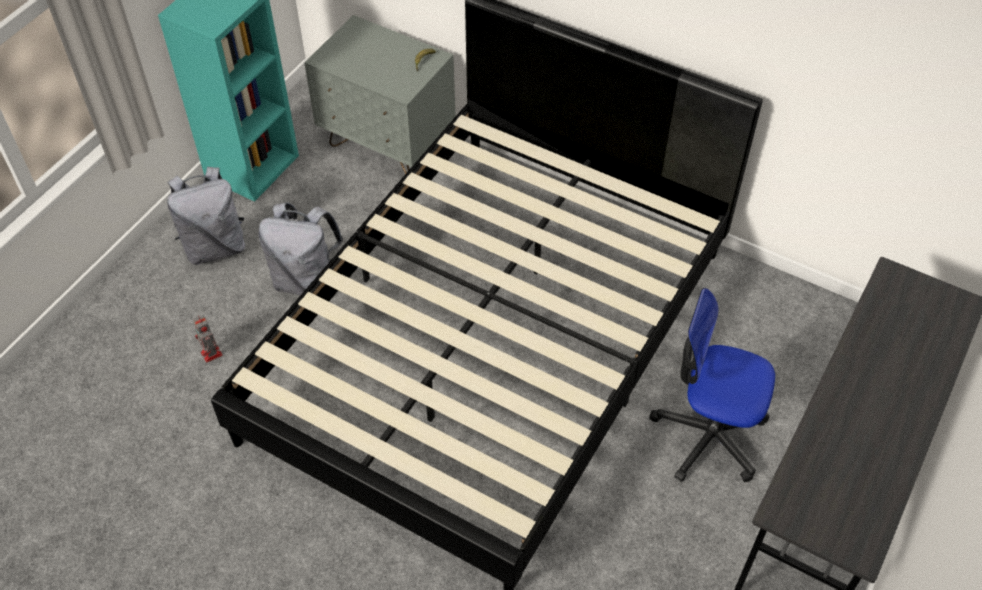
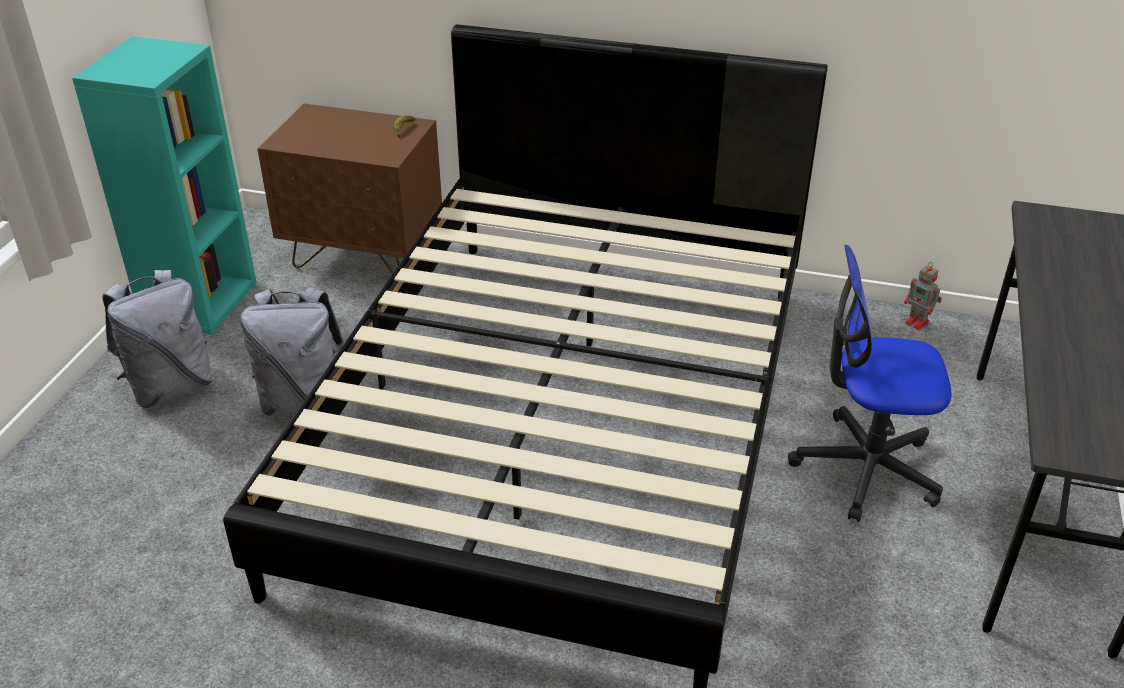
camera: 15 degrees left, 15 degrees down
(212, 354) = (195, 503): toy robot -> toy robot (918, 323)
(388, 144) = (364, 256): grey nightstand -> brown nightstand

